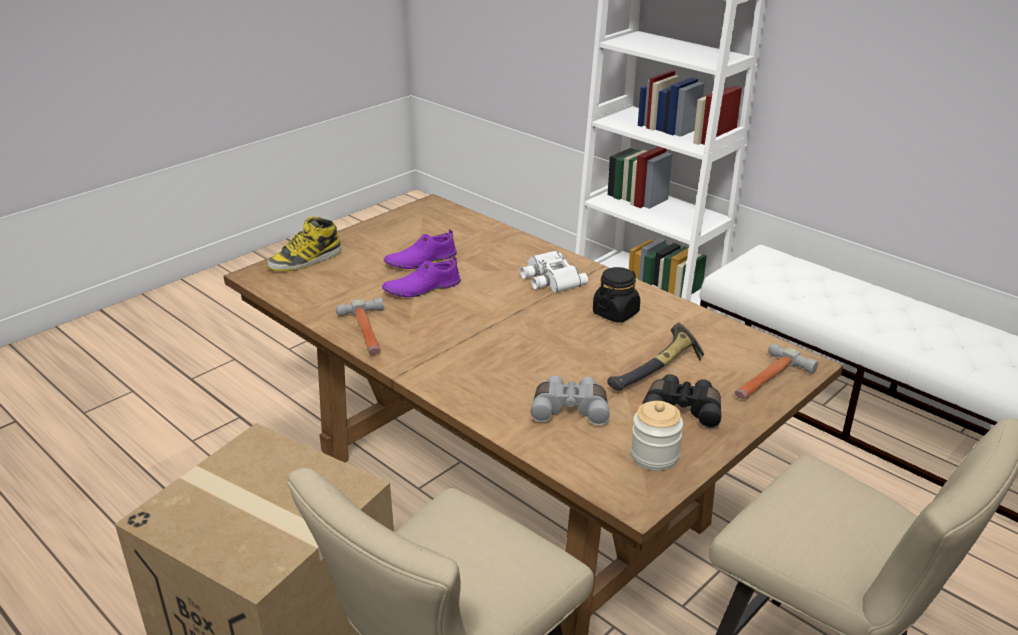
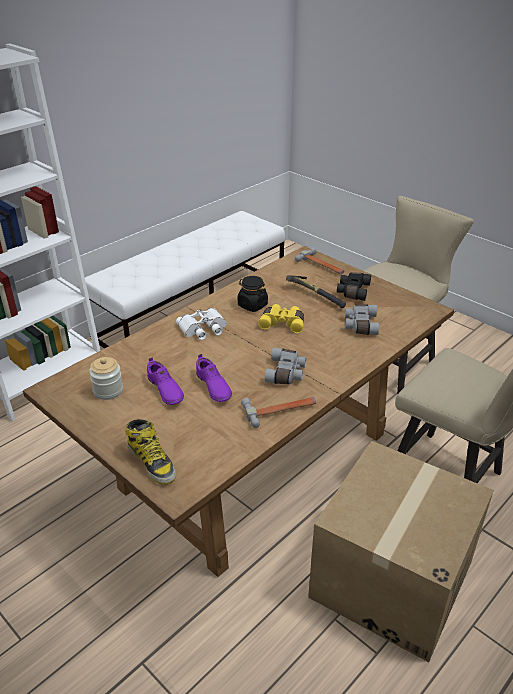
camera: 90 degrees left, 5 degrees up
(444, 338) = (286, 373): none -> grey binoculars
(568, 337) = (283, 323): none -> yellow binoculars
(654, 456) = (395, 302): jar -> jar (108, 391)

